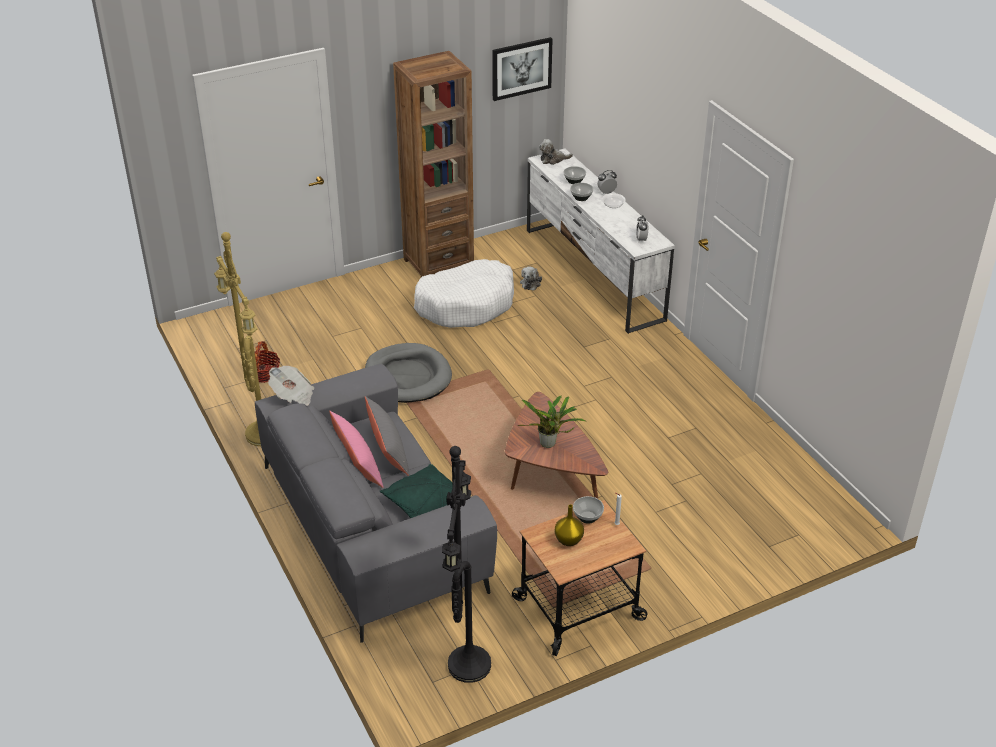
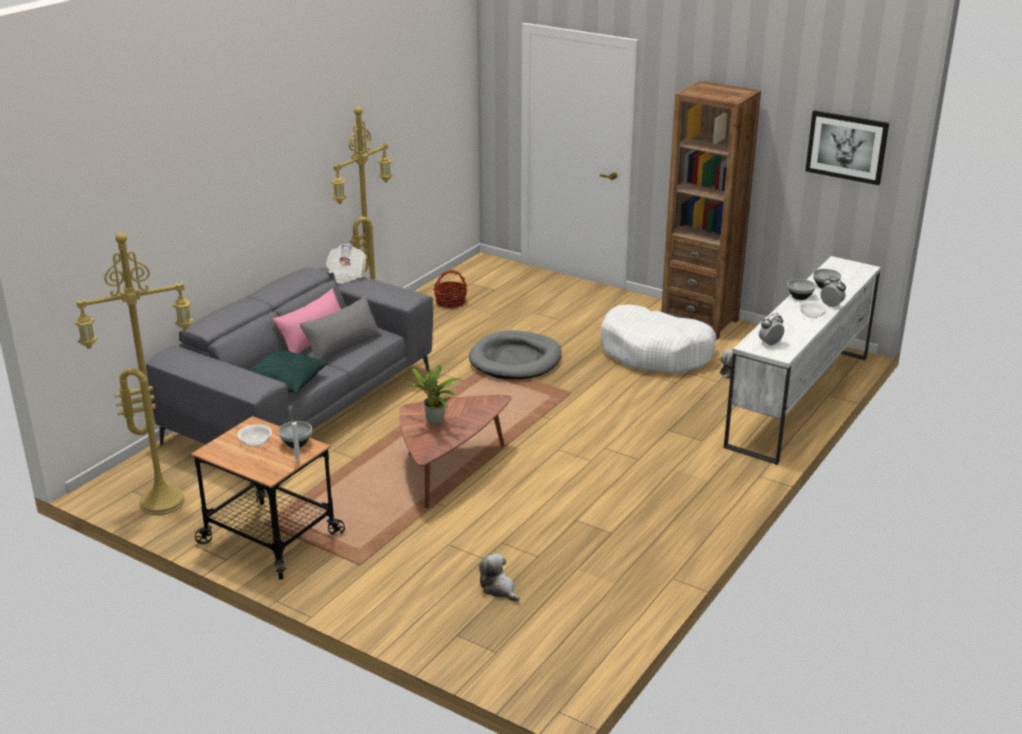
camera: 60 degrees right, 10 degrees down
(466, 663) = (163, 500): black floor lamp -> yellow floor lamp
(553, 159) = (848, 267): plush toy -> plush toy (499, 589)
(568, 540) = (255, 442): yellow vase -> bowl

